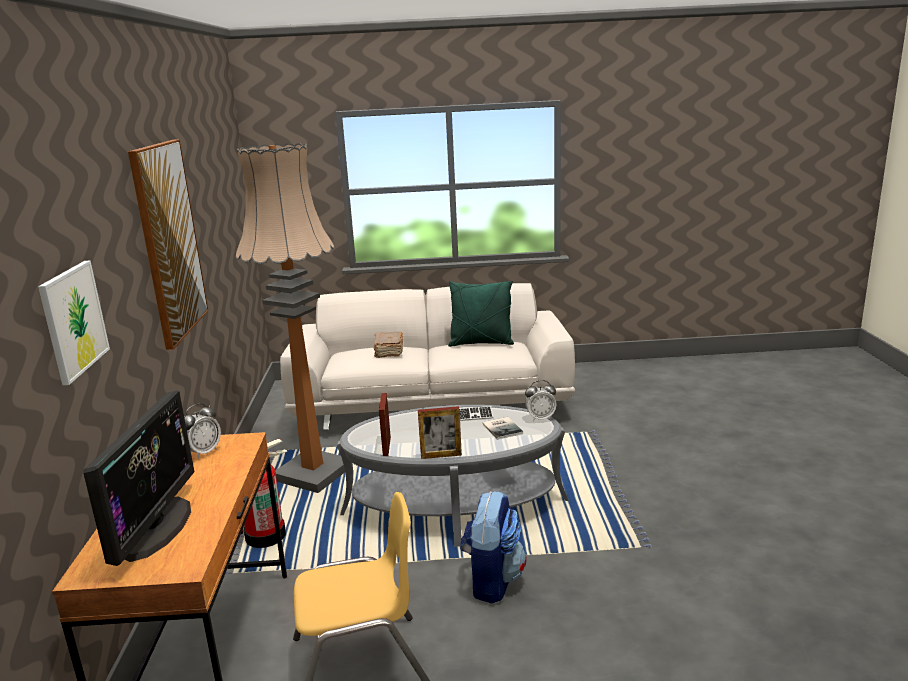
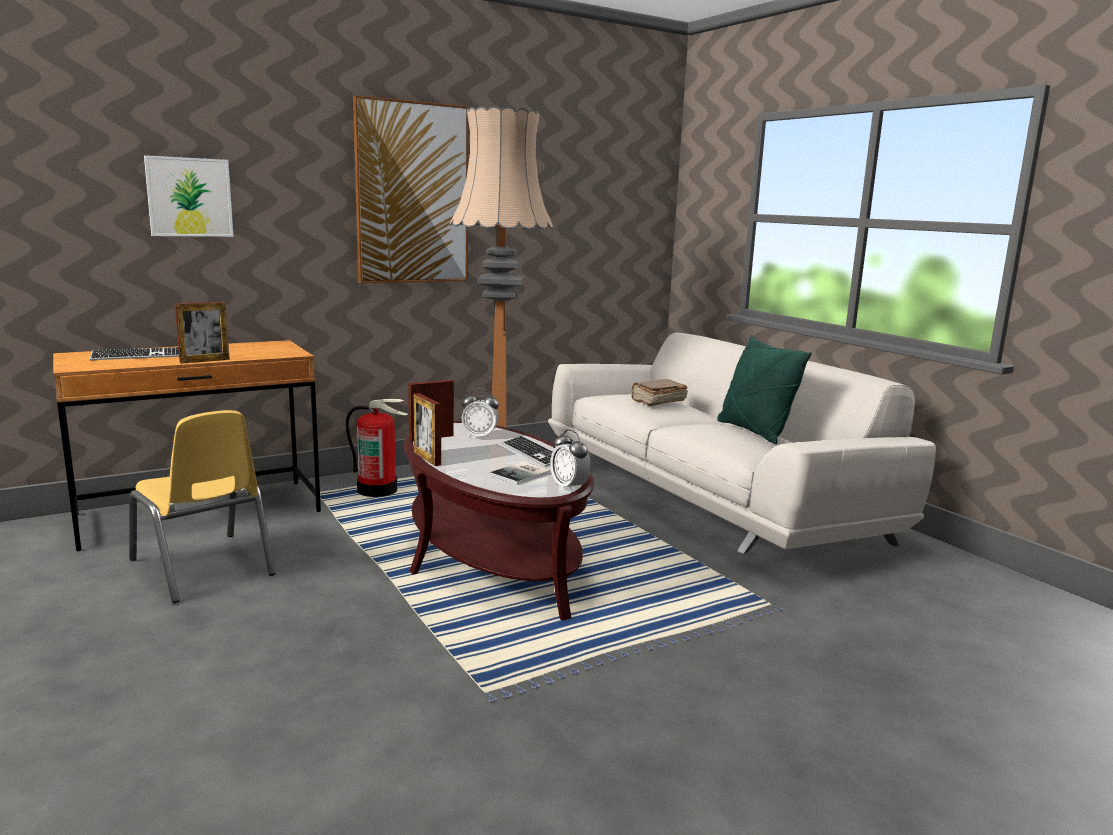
camera: 60 degrees right, 5 degrees down
(156, 527) = (137, 356): monitor -> keyboard
(203, 452) = (266, 349): alarm clock -> alarm clock (480, 436)
(232, 486) = (204, 361): none -> picture frame
(454, 506) = (491, 556): grey coffee table -> brown coffee table
(492, 580) = (355, 603): backpack -> none

